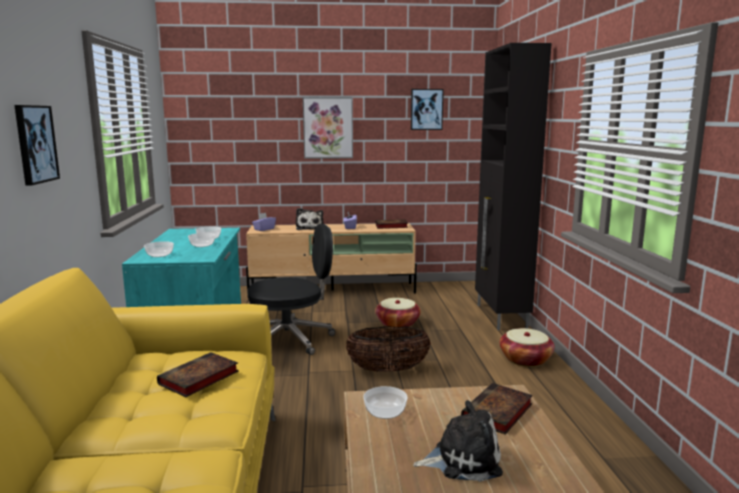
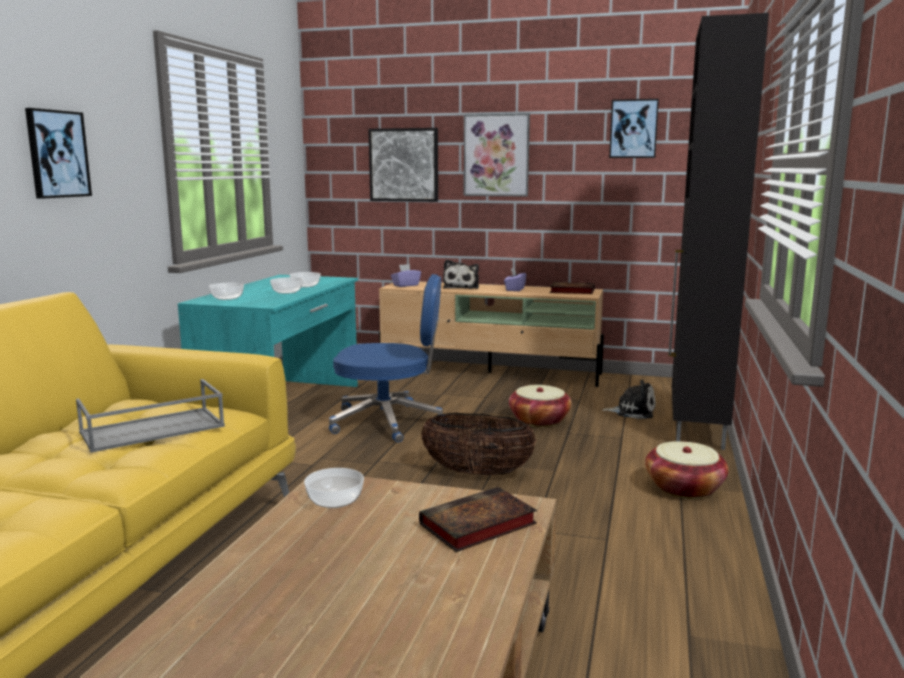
camera: 20 degrees right, 0 degrees up
(198, 379) = (151, 430): book -> grey tray
(254, 135) = (404, 165): none -> picture
(291, 339) = (389, 422): black office chair -> blue office chair
(462, 460) = (364, 570): plush toy -> plush toy (632, 412)

